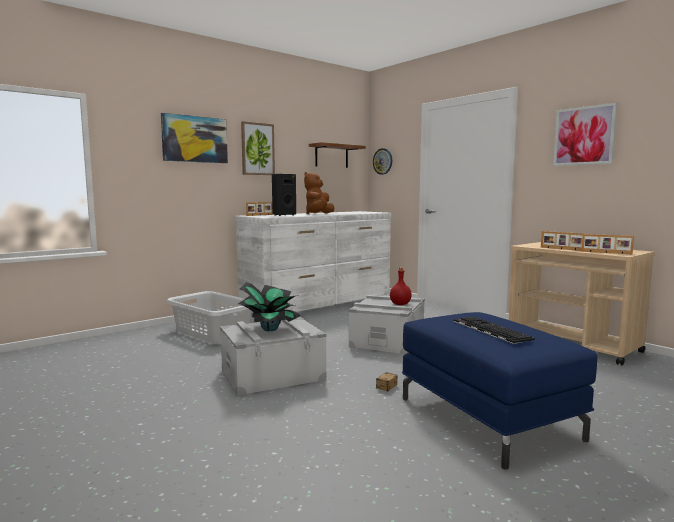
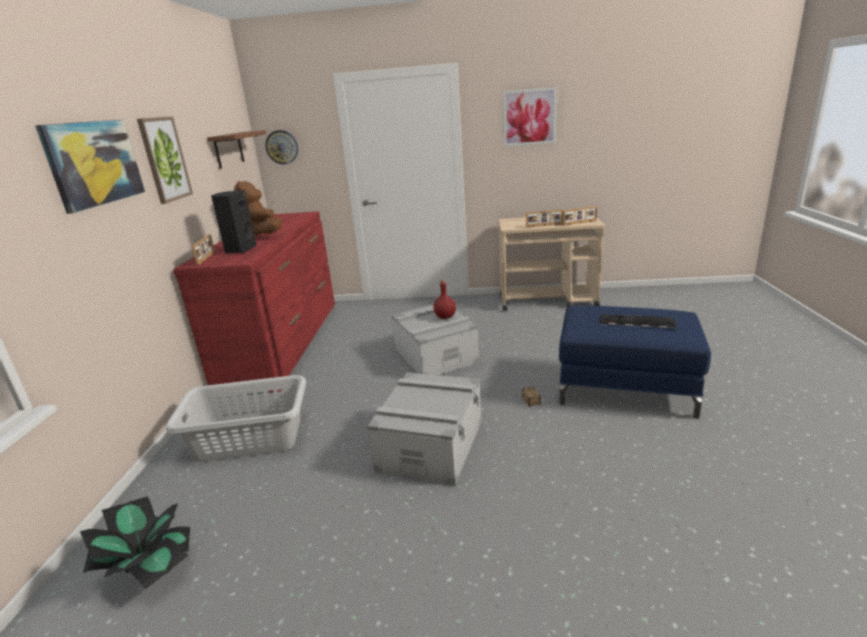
camera: 45 degrees left, 15 degrees up
(270, 329) = (424, 400): potted plant -> potted plant (149, 568)
(319, 304) = (284, 343): white dresser -> red dresser

